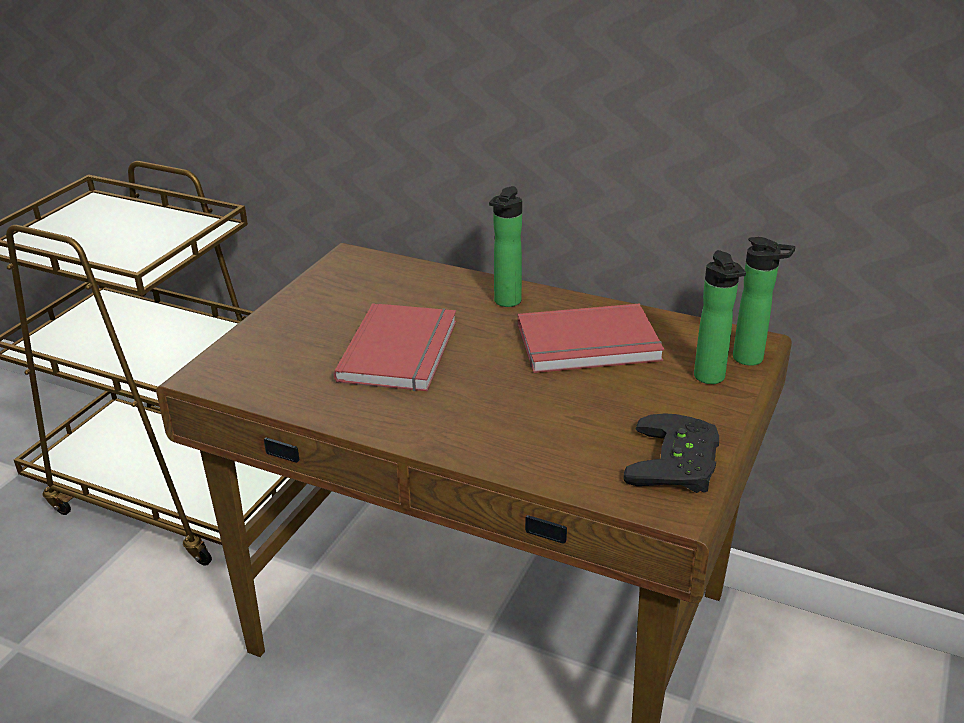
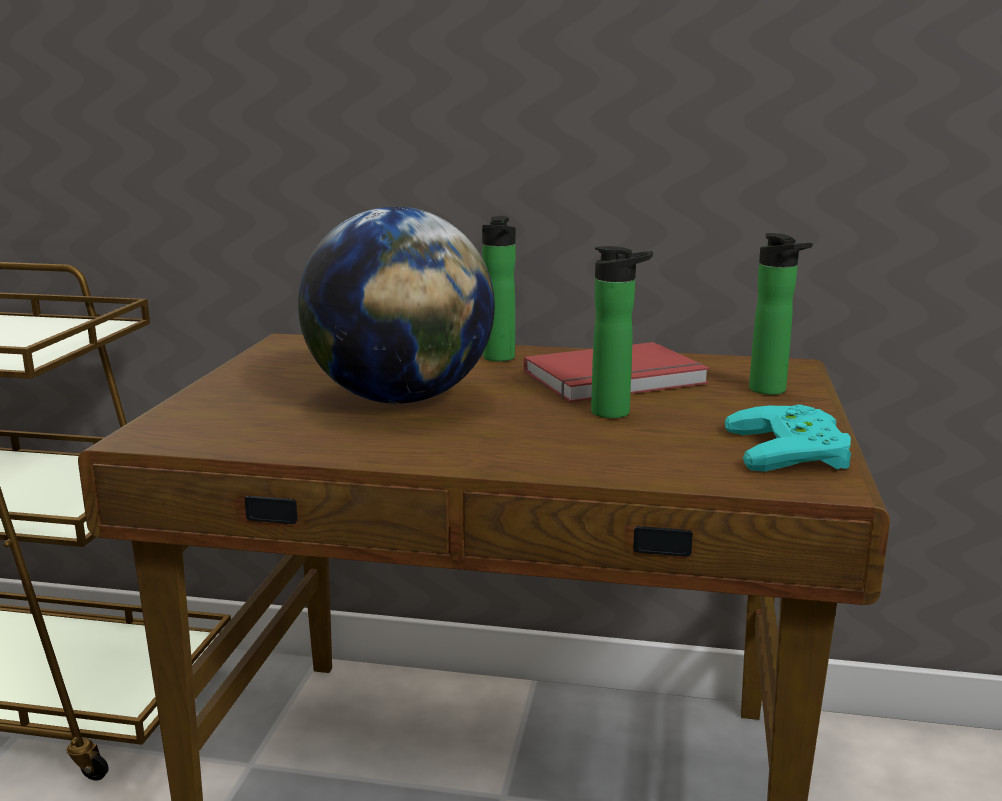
camera: 15 degrees left, 15 degrees down
(403, 351) = (400, 399): red book -> globe
(679, 463) = (796, 450): black game controller -> turquoise game controller
(752, 359) = (801, 376): bottle -> bottle (616, 413)

